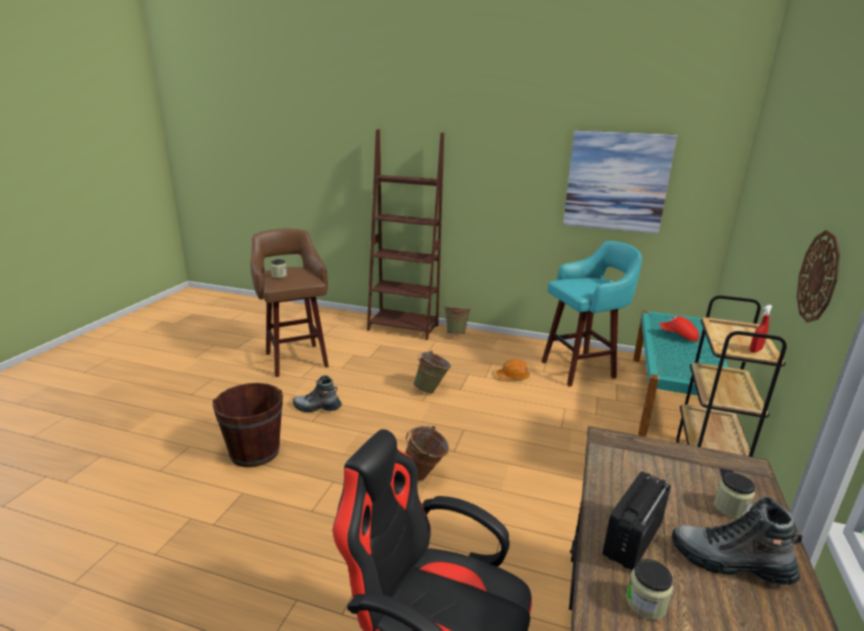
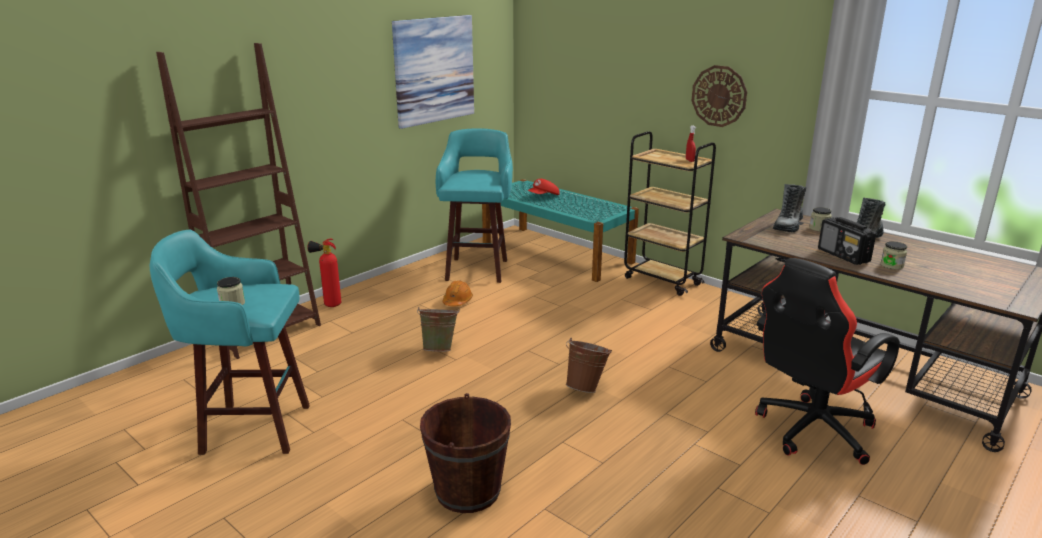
camera: 65 degrees left, 0 degrees up
(296, 358) = (251, 429): brown stool -> turquoise stool
(317, 408) = (406, 430): boot -> boot (788, 225)
(456, 334) = (329, 305): green bucket -> fire extinguisher

